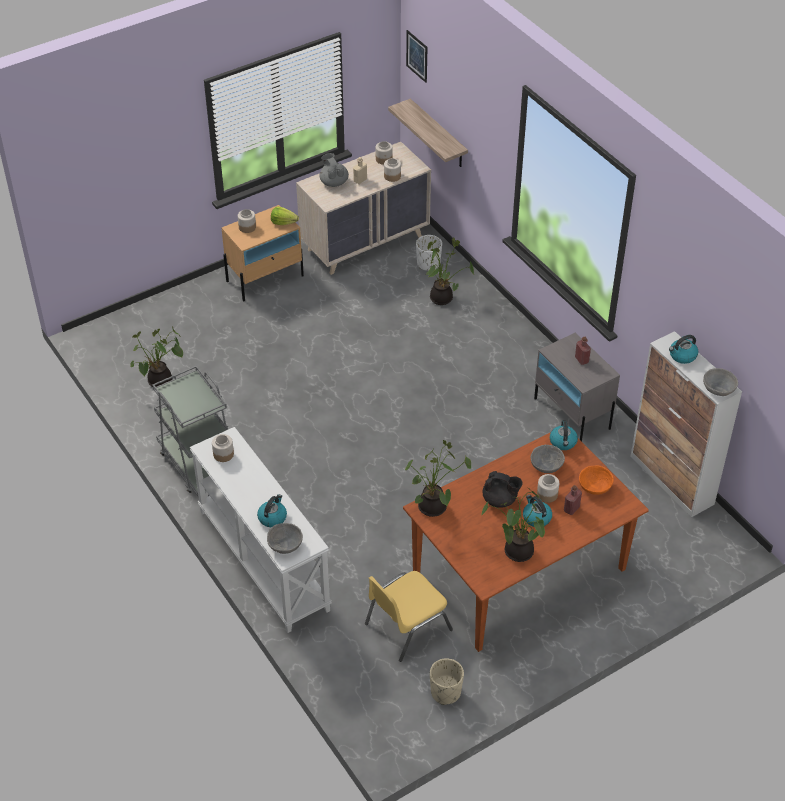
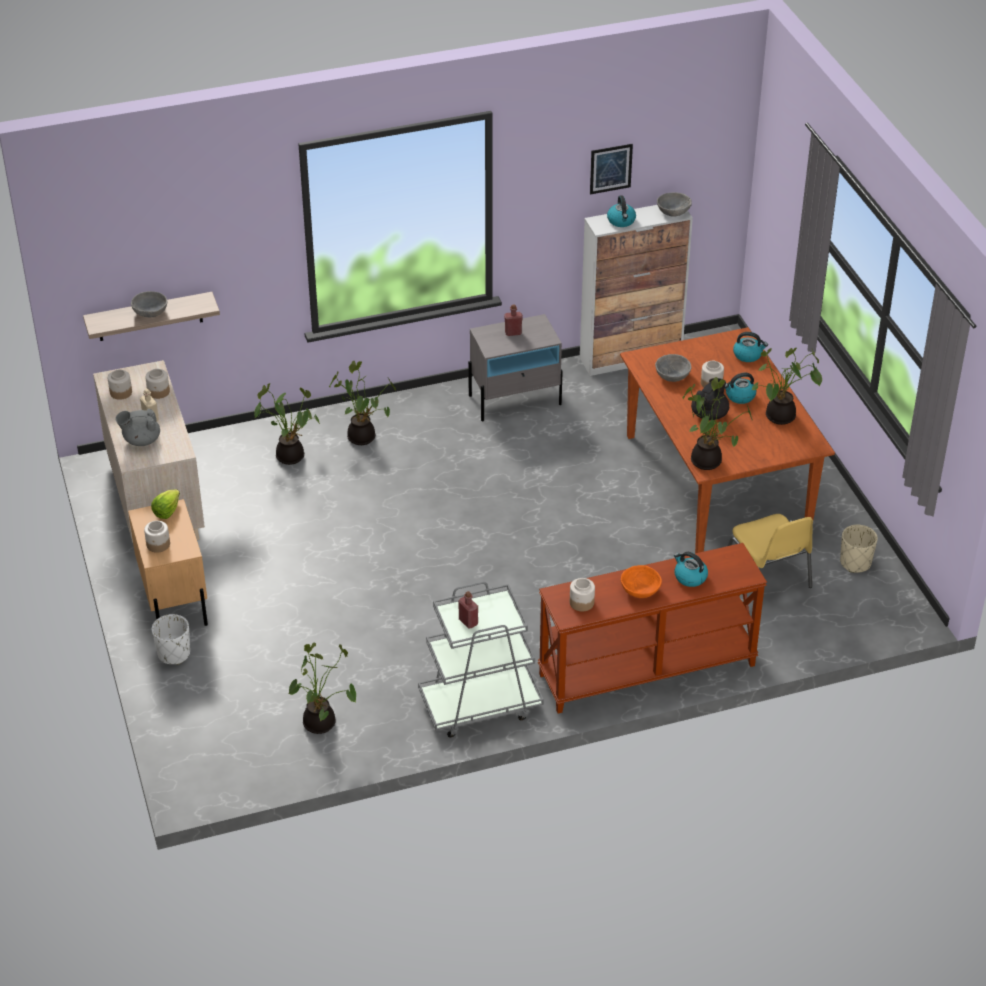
camera: 75 degrees left, 5 degrees down
(262, 560) = (647, 671): white console table -> brown console table
(285, 544) = (731, 573): grey bowl -> grey bowl (150, 312)
(417, 56) = (87, 253): picture -> picture (610, 168)
(428, 264) = (224, 455): white planter -> white planter (174, 654)
(483, 332) = (363, 436): none -> potted plant
(563, 442) = (644, 358): kettle -> kettle (748, 355)
(571, 509) = (734, 372): red bottle -> red bottle (468, 622)
(595, 486) = (710, 352): orange bowl -> orange bowl (640, 590)

